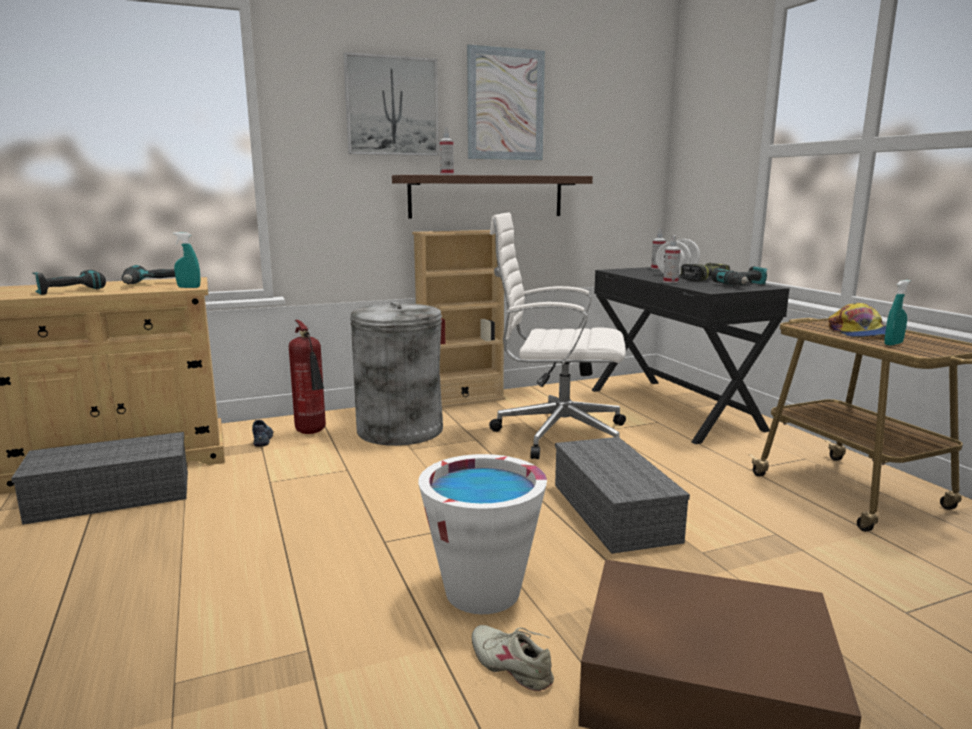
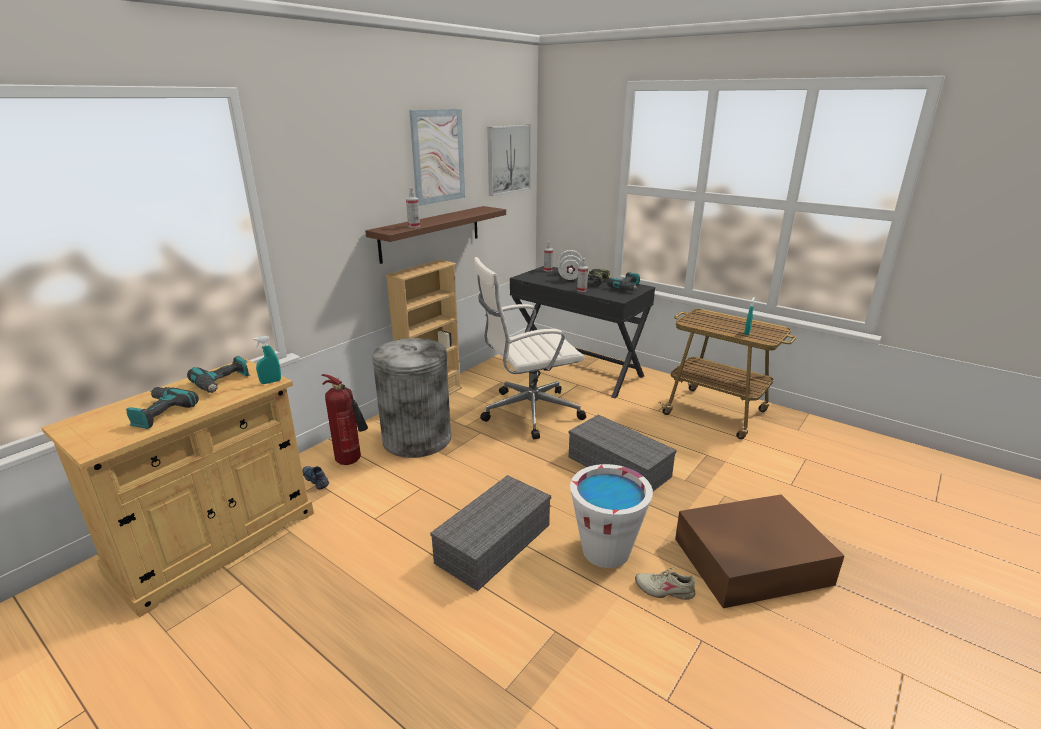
camera: 30 degrees left, 10 degrees up
(114, 495) = (258, 577): grey storage box -> grey storage box (494, 542)
(392, 106) = (360, 171): picture -> picture (508, 159)
(859, 332) = (720, 324): cap -> none

